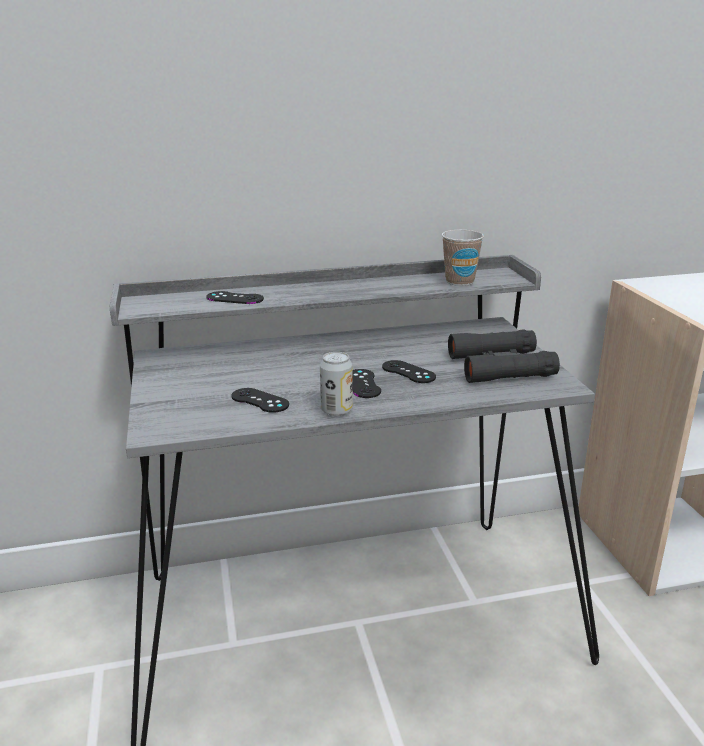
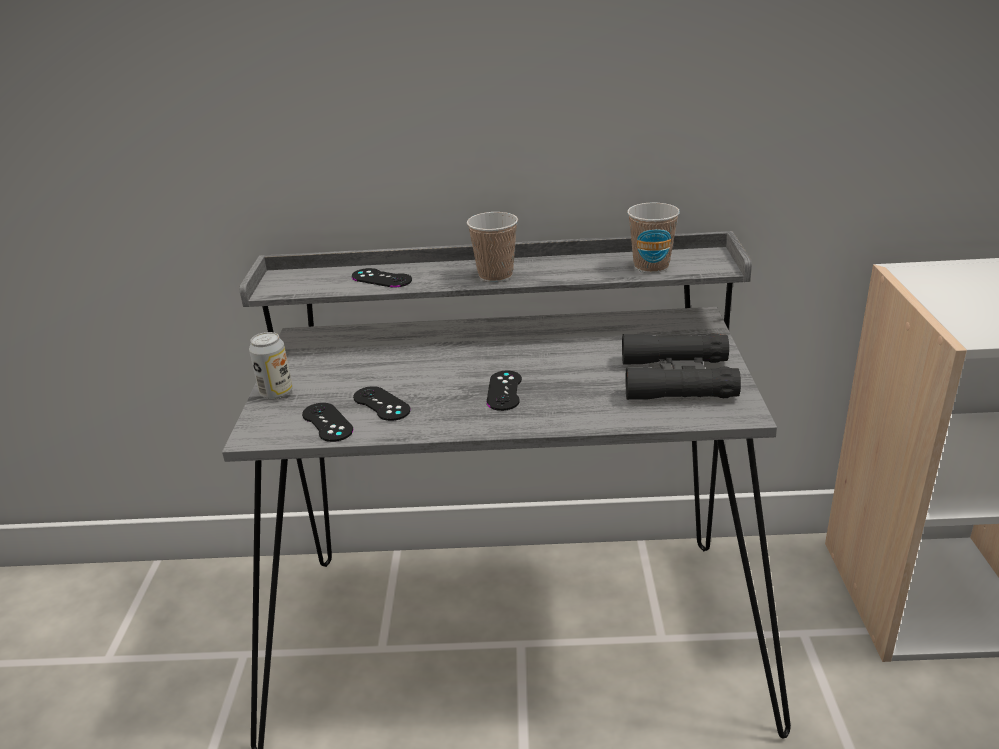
camera: 15 degrees right, 5 degrees up
(335, 292) = (495, 275): none -> cup
(336, 410) = (457, 424): can -> can (276, 393)
(408, 372) = (563, 378): black game controller -> black game controller (327, 422)

